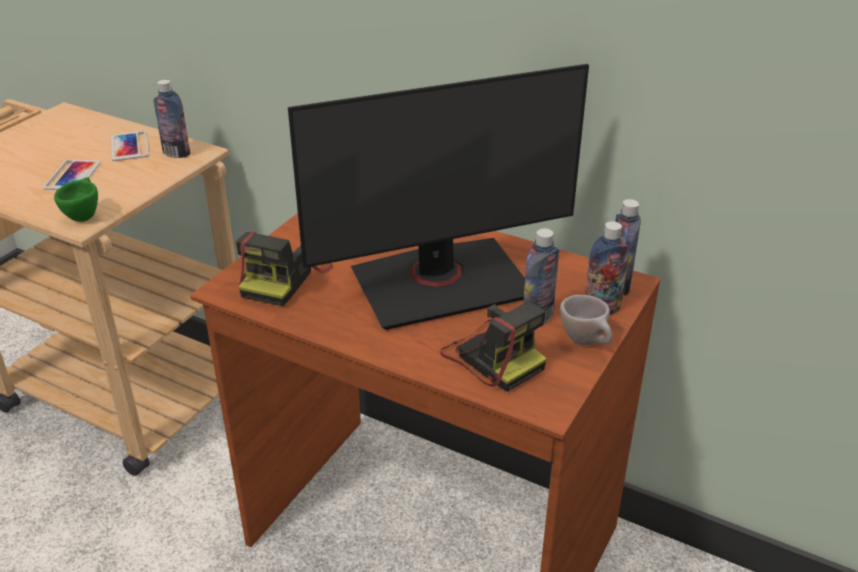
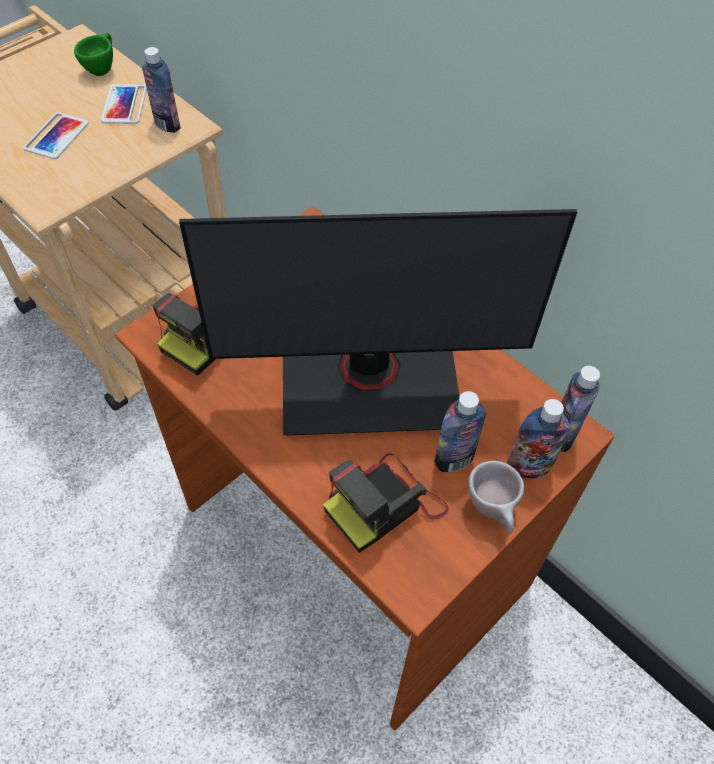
camera: 15 degrees right, 20 degrees up
(84, 215) = (49, 196): green cup -> green cup (102, 69)
(492, 356) = (384, 504): camera -> camera turned 75 degrees clockwise

